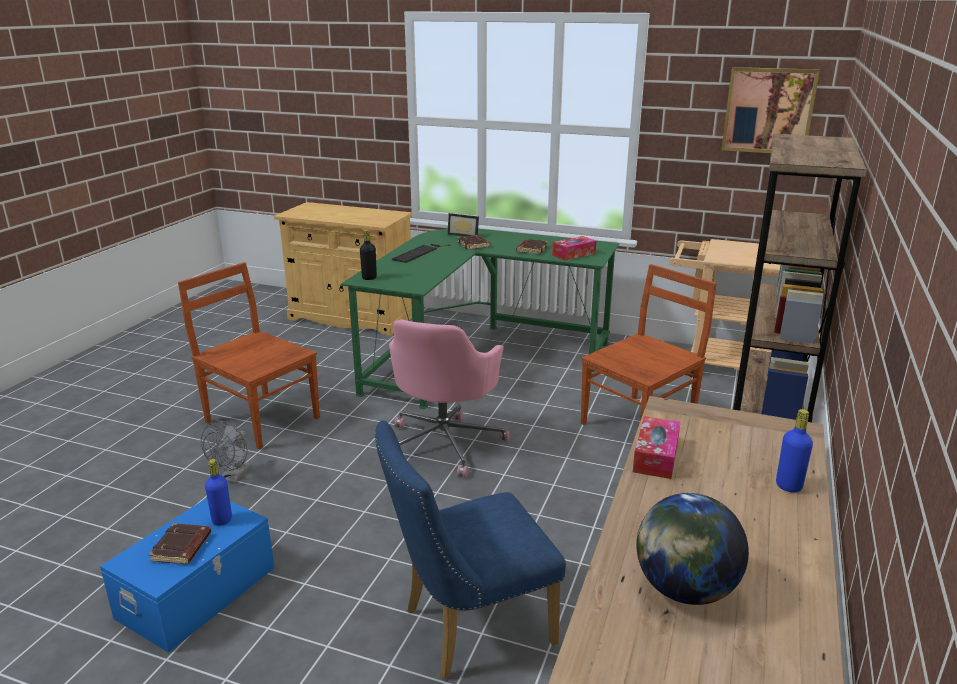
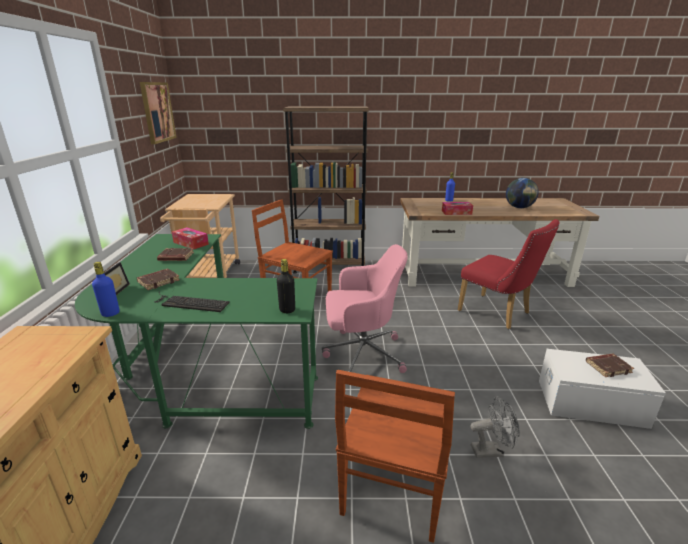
camera: 110 degrees left, 0 degrees up
(199, 592) = (590, 402): blue storage box -> white storage box
(222, 520) = (571, 363): blue bottle -> blue bottle (110, 313)
(467, 627) = (498, 313): blue chair -> red chair

